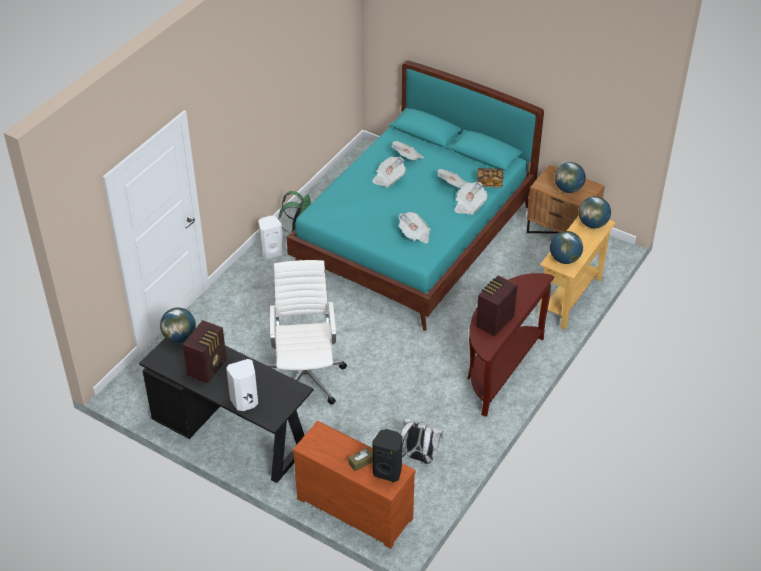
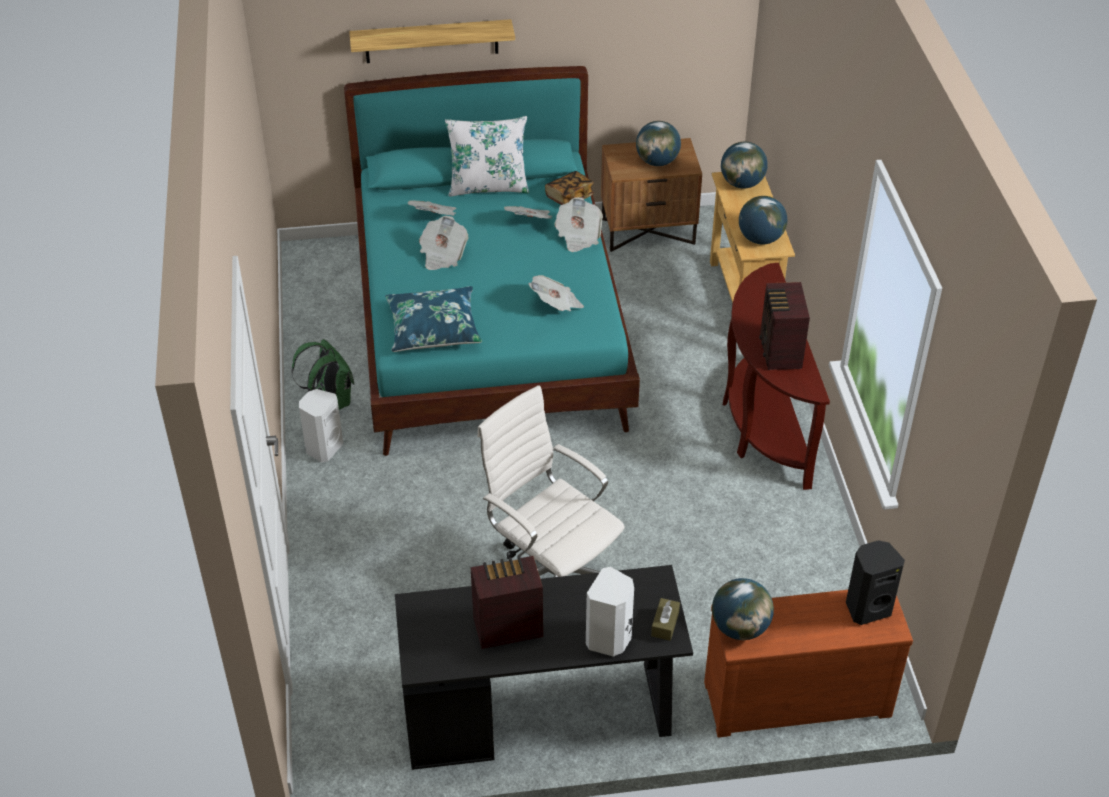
camera: 40 degrees left, 0 degrees up
(179, 337) = (417, 612): globe -> globe (739, 627)
(208, 367) = (506, 627): radio -> radio turned 90 degrees counterclockwise
(341, 213) = (433, 328): none -> blue pillow
(361, 462) = (825, 619): brown tissue box -> brown tissue box (665, 624)
(419, 457) = (796, 585): white backpack -> none
(454, 155) = (488, 186): none -> white pillow
(457, 55) = (431, 41): none -> shelf

